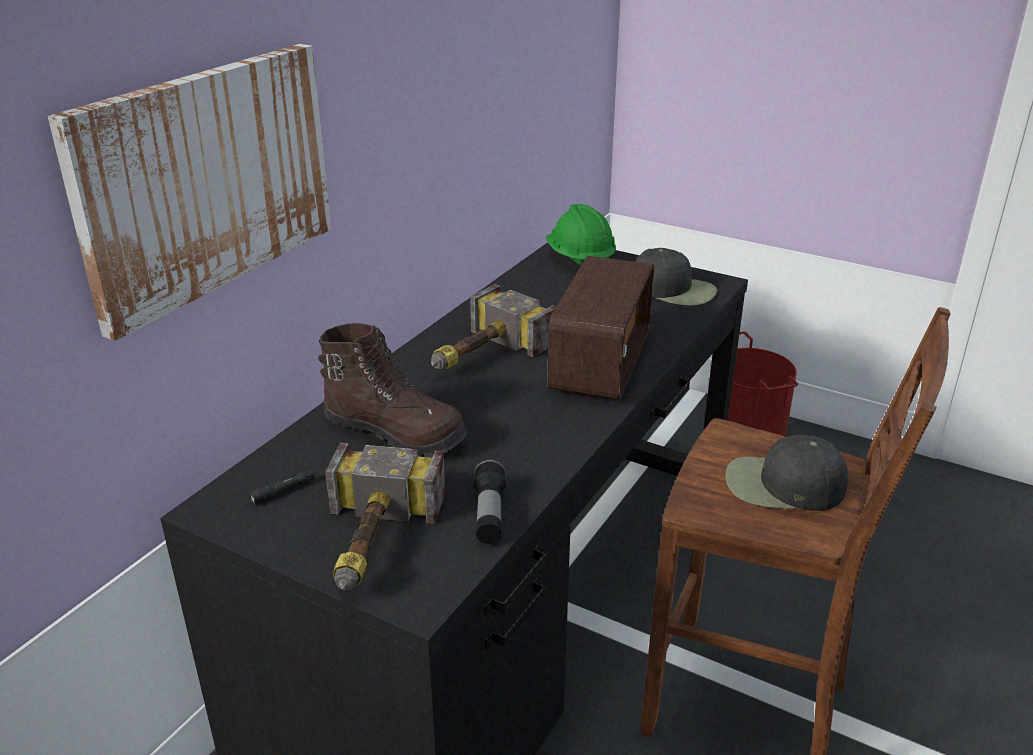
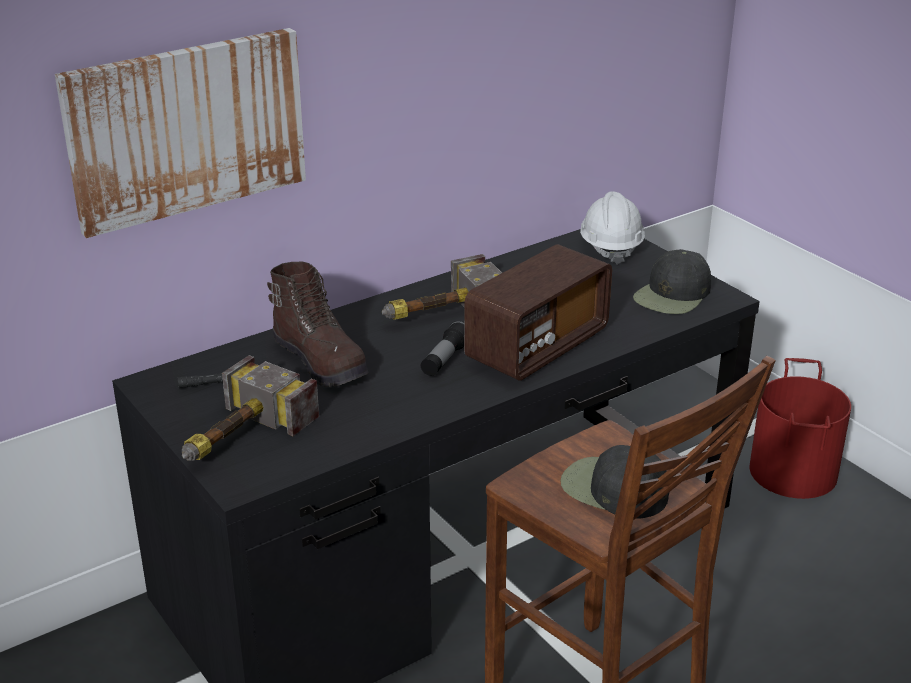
camera: 25 degrees right, 0 degrees up
(489, 514) = (338, 441): flashlight -> flashlight (445, 360)
(580, 259) = (610, 247): green hard hat -> white hard hat
(673, 289) = (673, 295): black cap -> black cap turned 75 degrees clockwise

